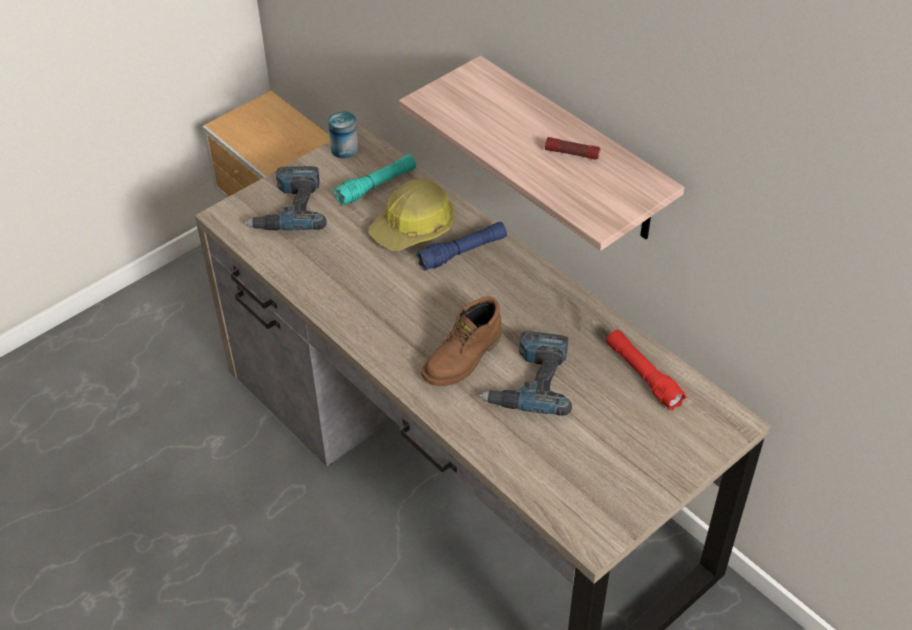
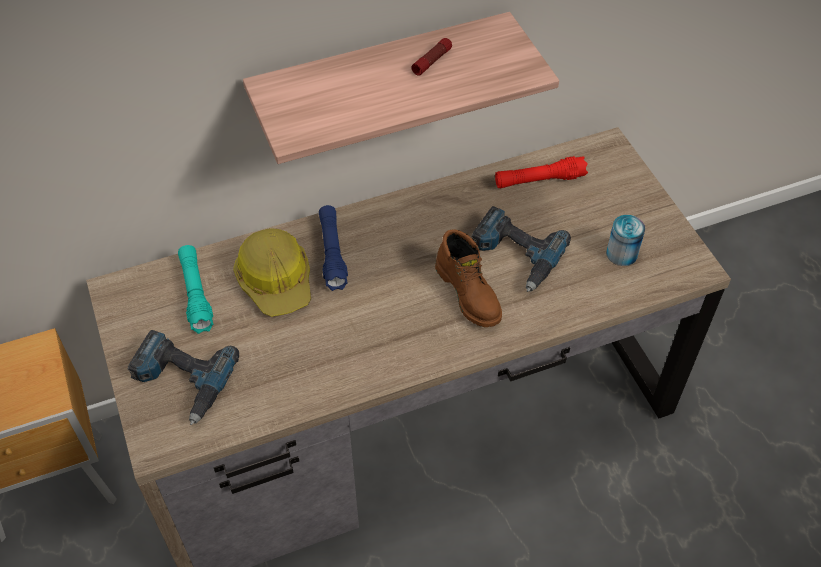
camera: 70 degrees left, 5 degrees up
(344, 149) = (118, 306): can -> can (621, 253)

